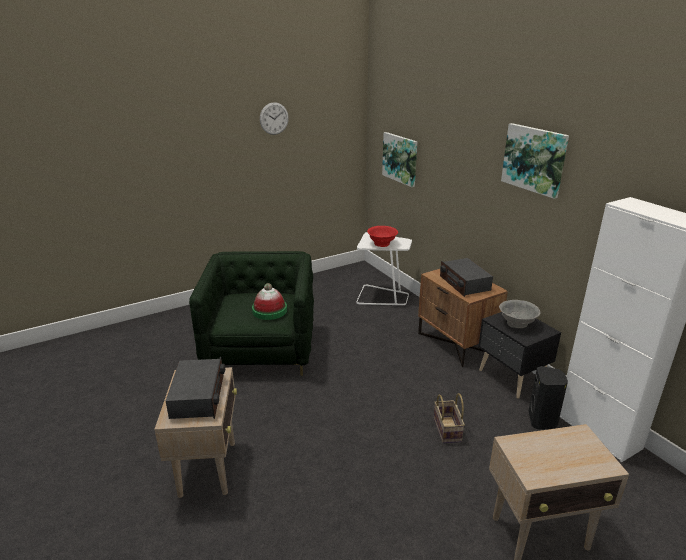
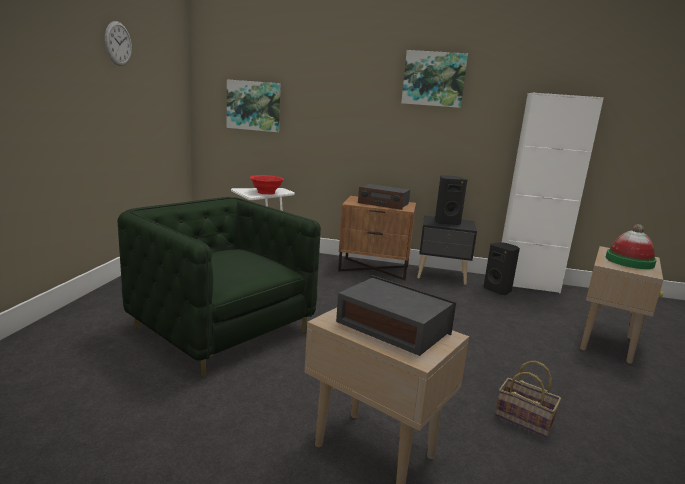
camera: 50 degrees left, 10 degrees down
(269, 310) = (253, 261): hat -> hat (629, 261)
(448, 430) = (470, 318): basket -> basket (525, 419)
(517, 324) = (446, 222): grey bowl -> black speaker

